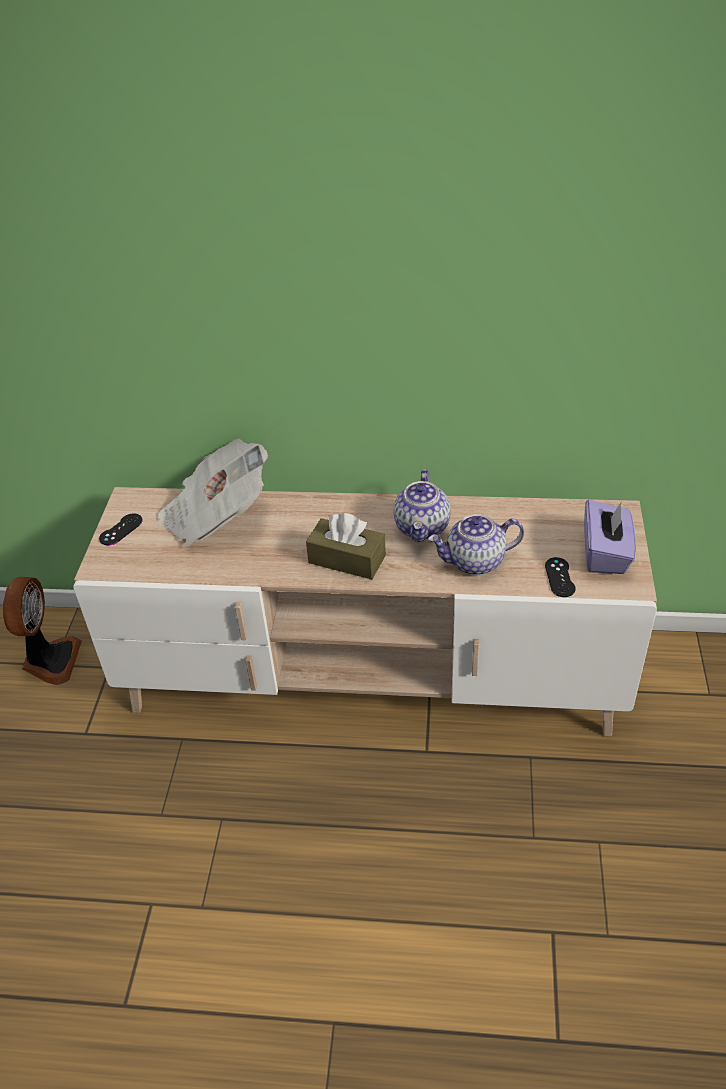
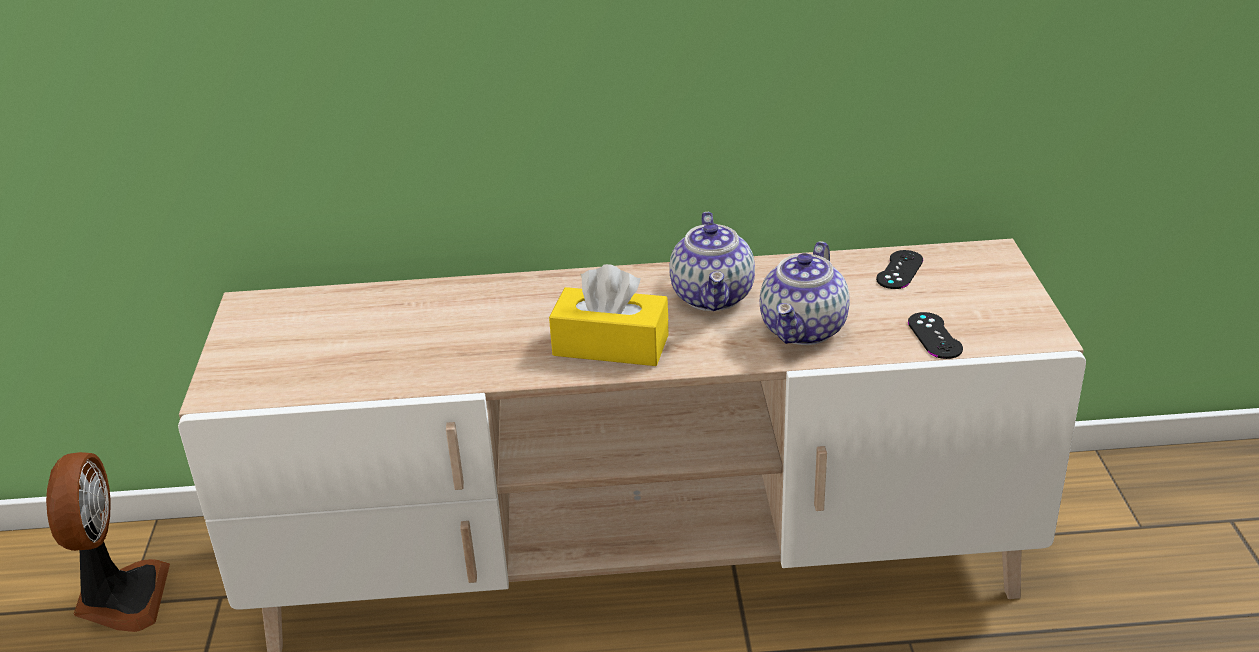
camera: 10 degrees left, 10 degrees down
(121, 529) = (245, 343): black game controller -> black game controller (899, 270)
(216, 515) = (393, 311): newspaper -> none
(347, 559) = (610, 345): brown tissue box -> yellow tissue box
(475, 562) = (804, 330): teapot -> teapot turned 45 degrees counterclockwise
(605, 554) = (989, 302): purple tissue box -> none

